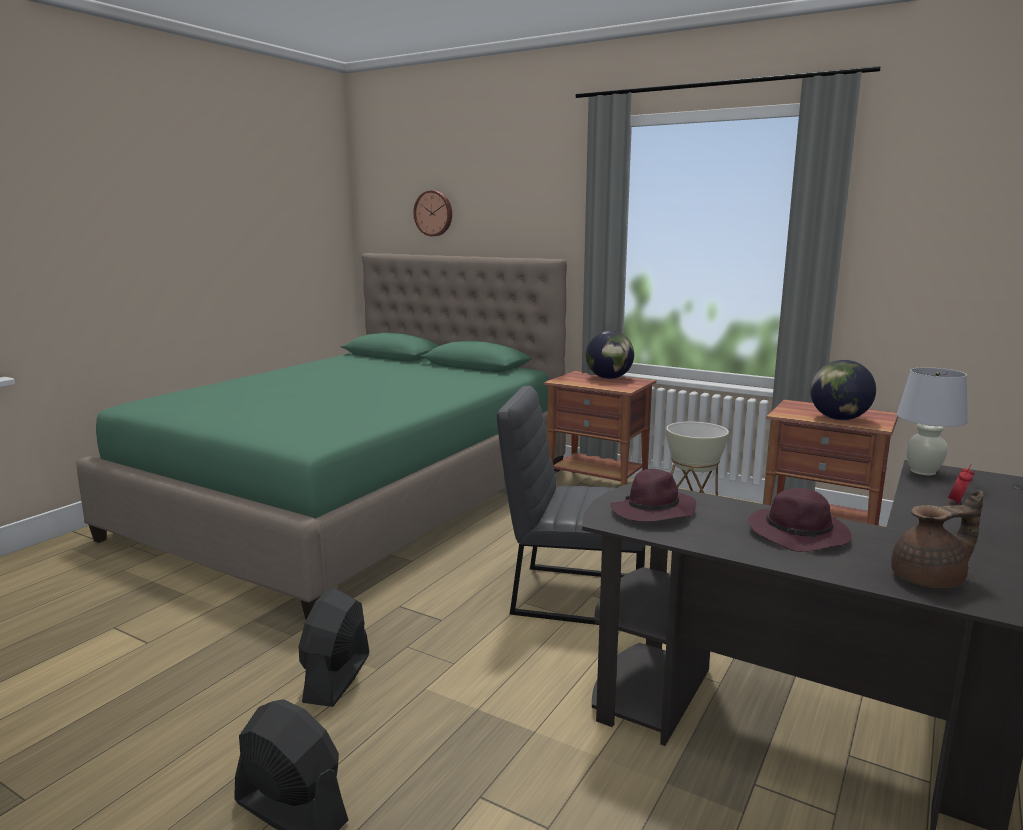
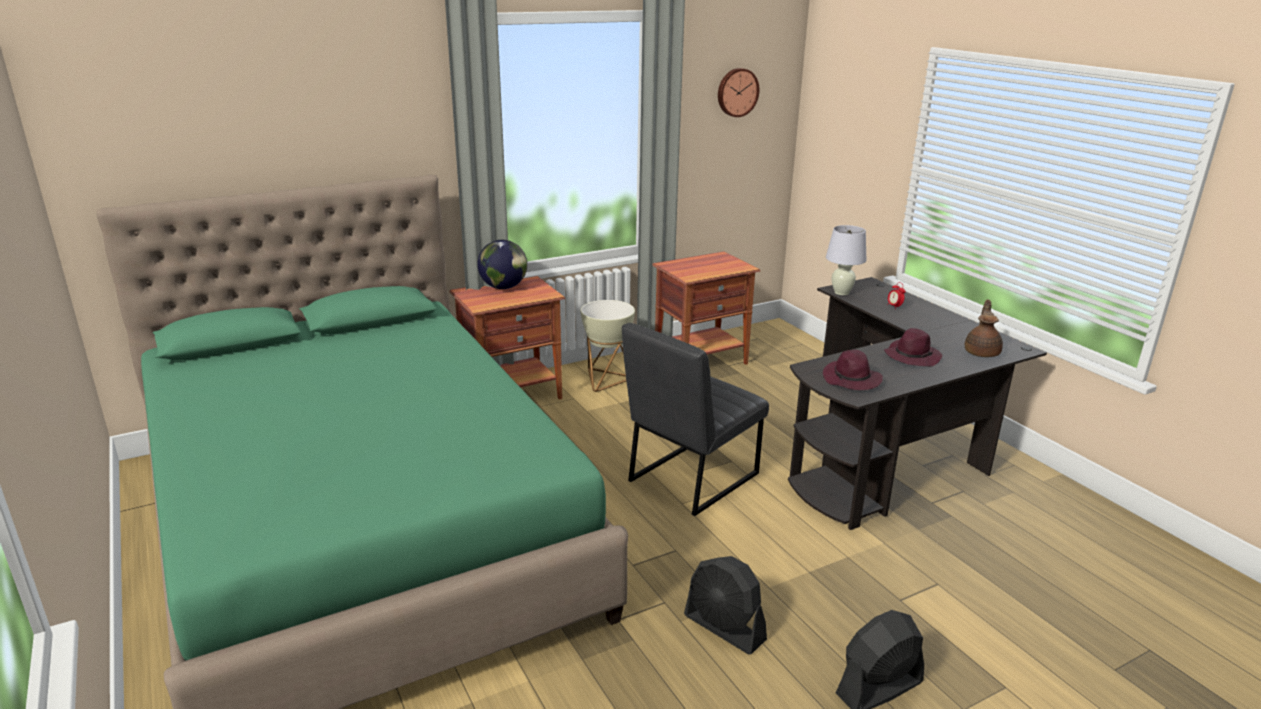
camera: 60 degrees left, 10 degrees up
(434, 213) = (211, 136): wall clock -> wall clock (737, 92)
(838, 419) = (718, 269): globe -> none

